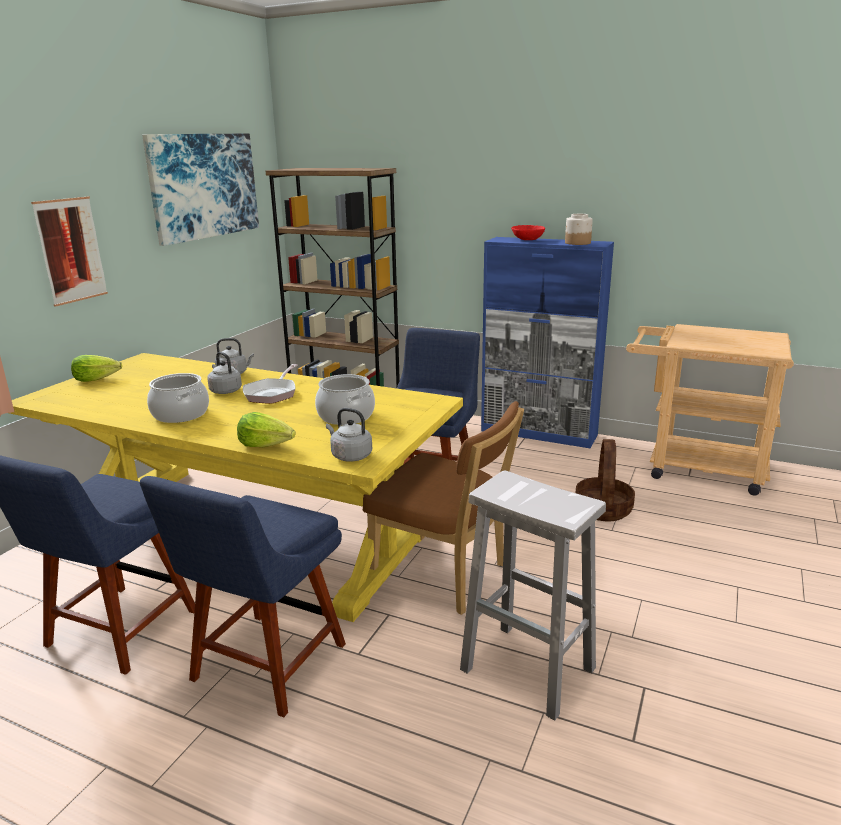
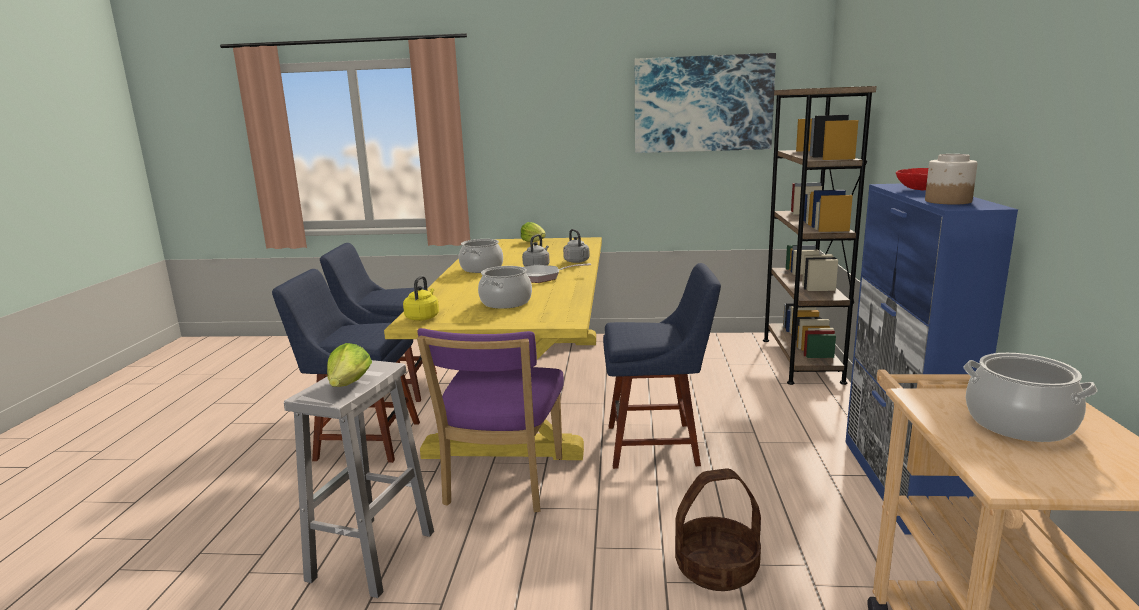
camera: 70 degrees right, 5 degrees down
(71, 250) = (548, 146): picture -> none
(266, 445) = (435, 295): lettuce -> lettuce (349, 384)
(350, 456) = (423, 317): grey kettle -> yellow kettle
(444, 576) = (502, 484): brown chair -> purple chair
(717, 338) = (1019, 423): none -> cooking pot

